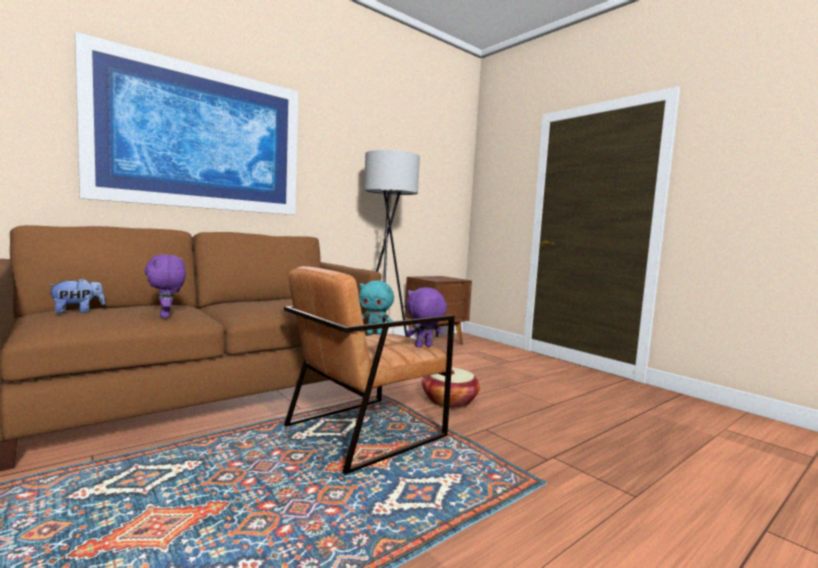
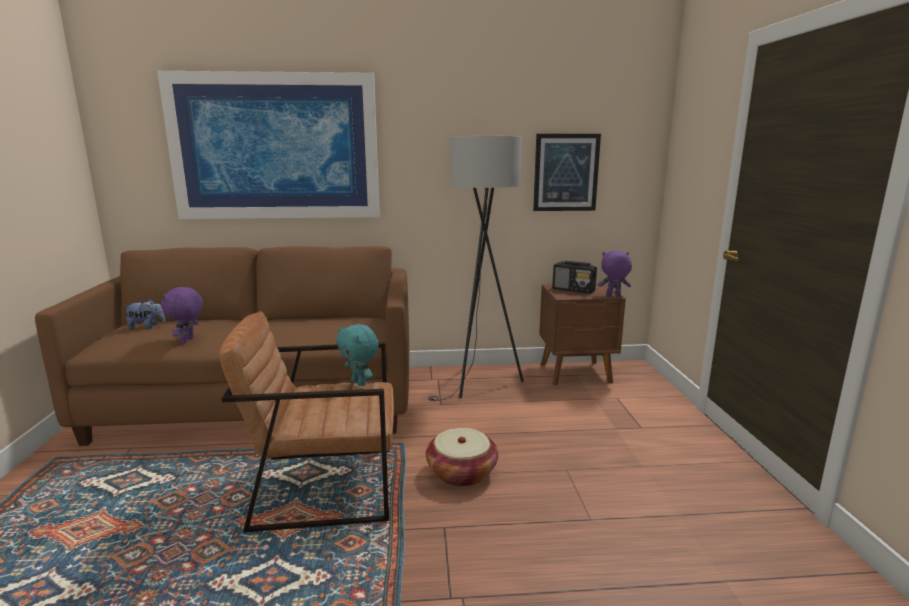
camera: 35 degrees right, 10 degrees up
(420, 194) = (565, 172): none -> picture
(423, 346) = (365, 416): purple plush toy -> purple plush toy (613, 295)
(434, 278) = (574, 290): none -> radio

